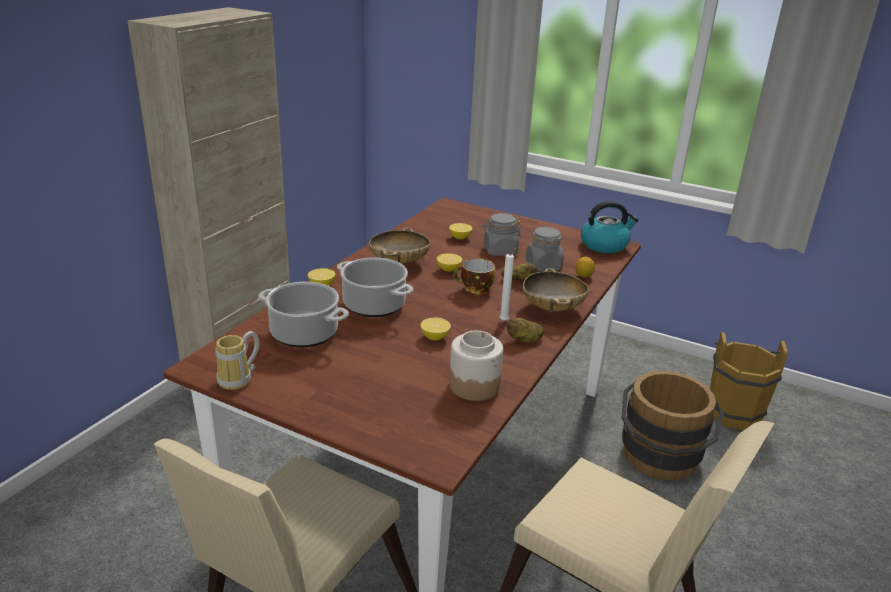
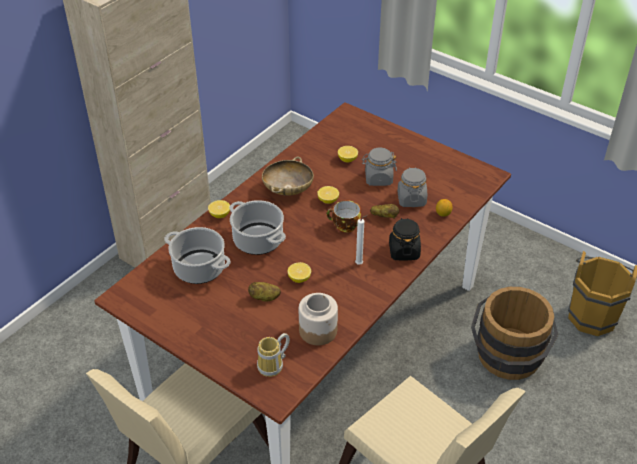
camera: 10 degrees right, 15 degrees up
(239, 379) = (147, 312): mug -> mug (274, 366)
(524, 339) = (370, 285): potato -> potato (264, 297)
(552, 308) = (404, 251): beige bowl -> black jar
(604, 245) = (476, 174): kettle -> none

